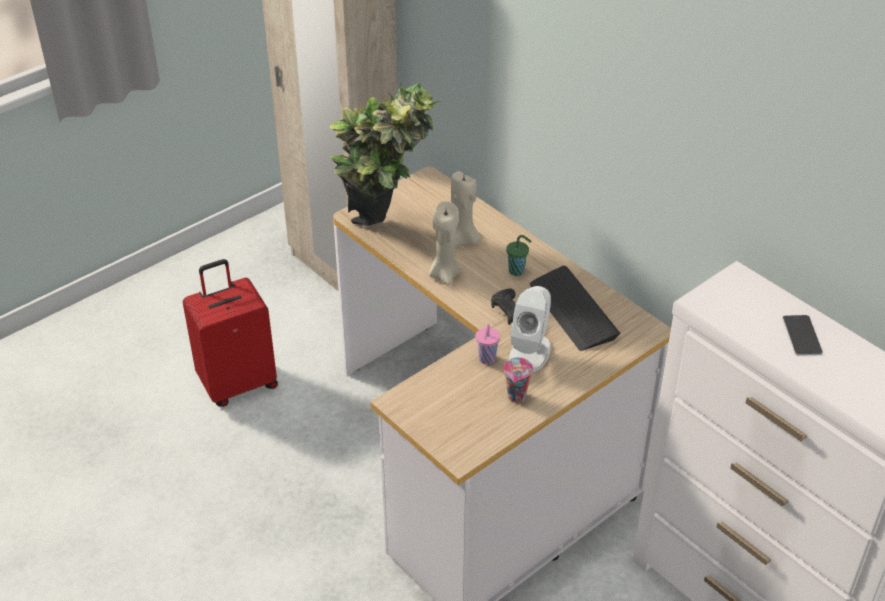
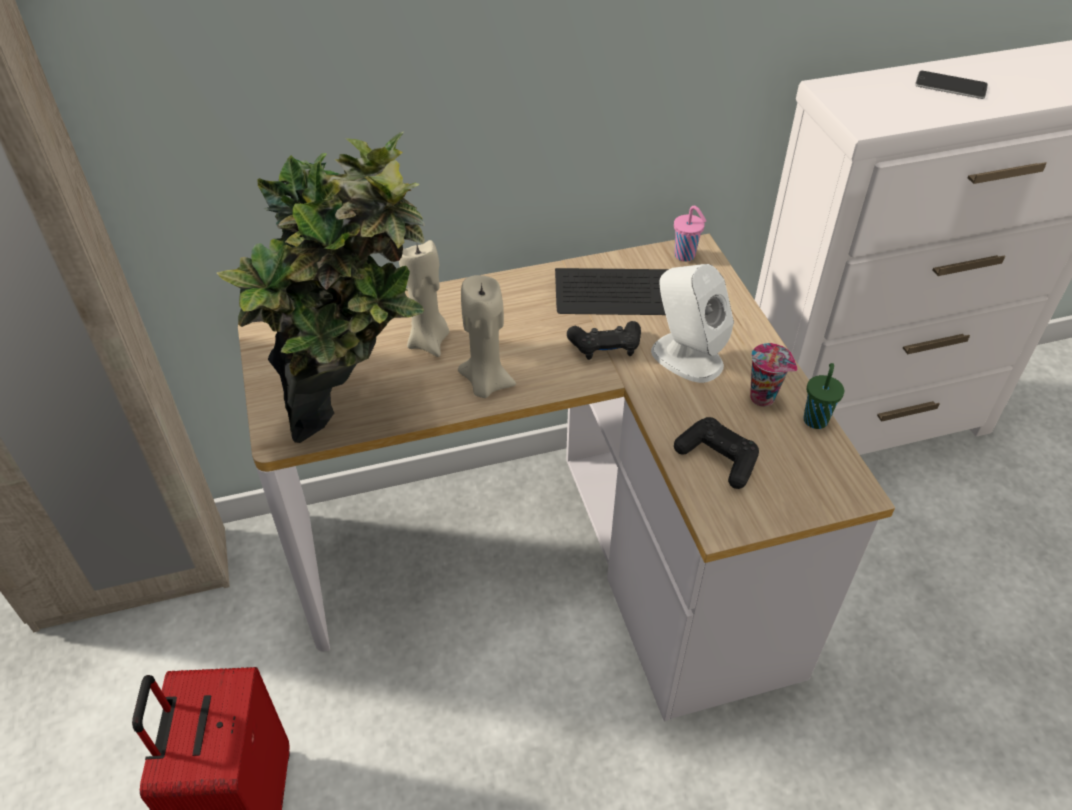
camera: 65 degrees left, 5 degrees up
(447, 388) = (717, 459): none -> black game controller
(486, 359) = (680, 401): pink cup -> pink cup (686, 256)
(517, 271) = (526, 314): green cup -> green cup (815, 419)

